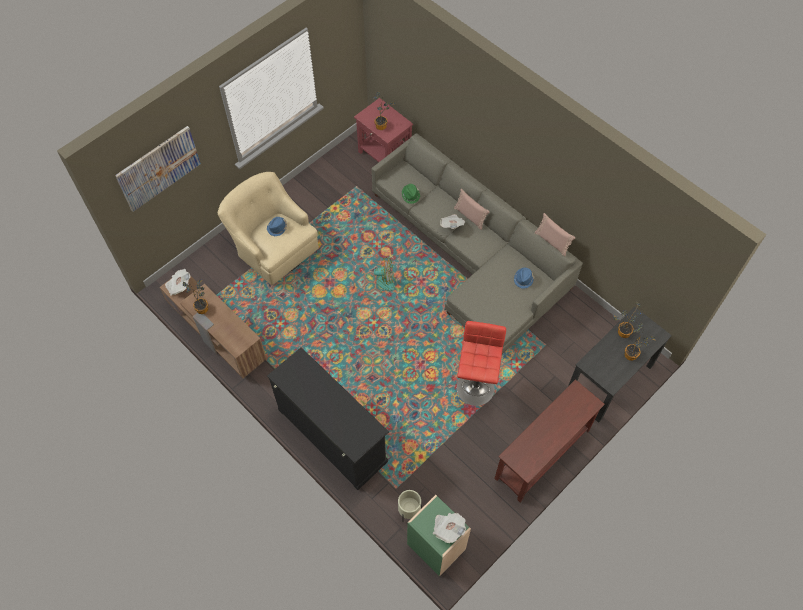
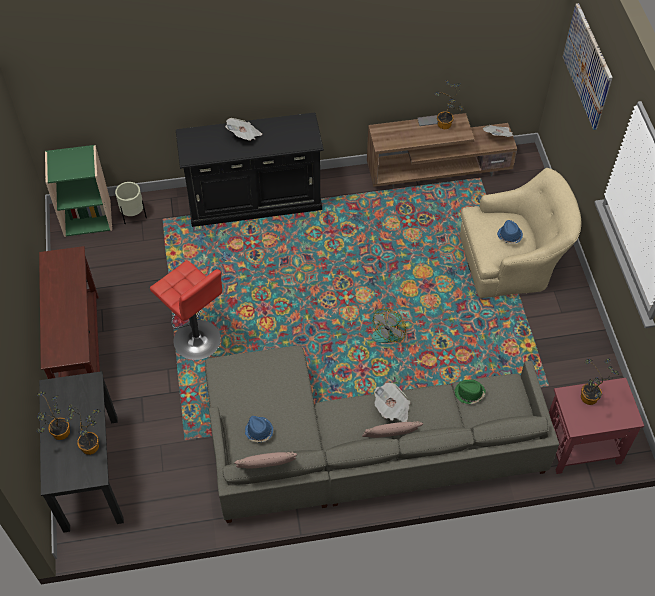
camera: 125 degrees right, 5 degrees down
(448, 528) = (61, 167): newspaper -> newspaper (244, 135)

